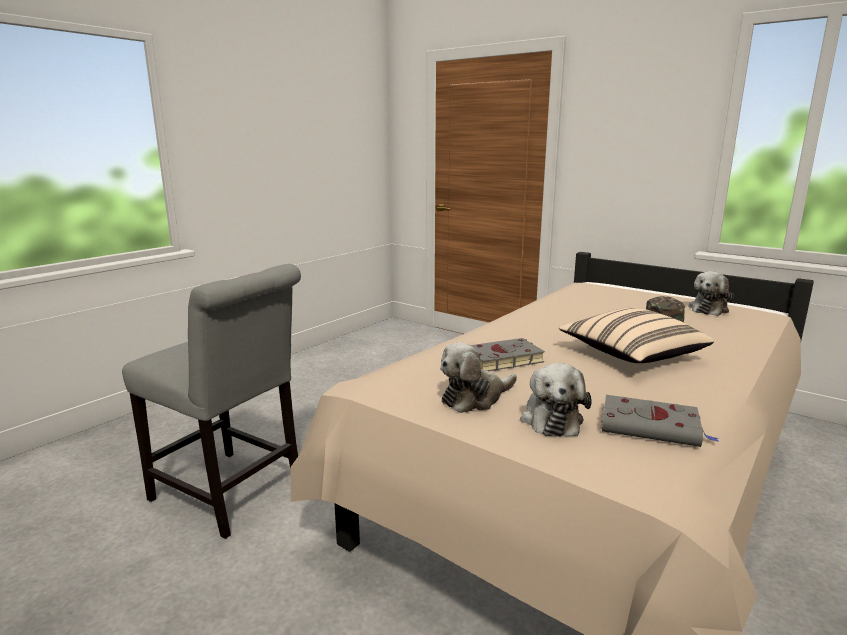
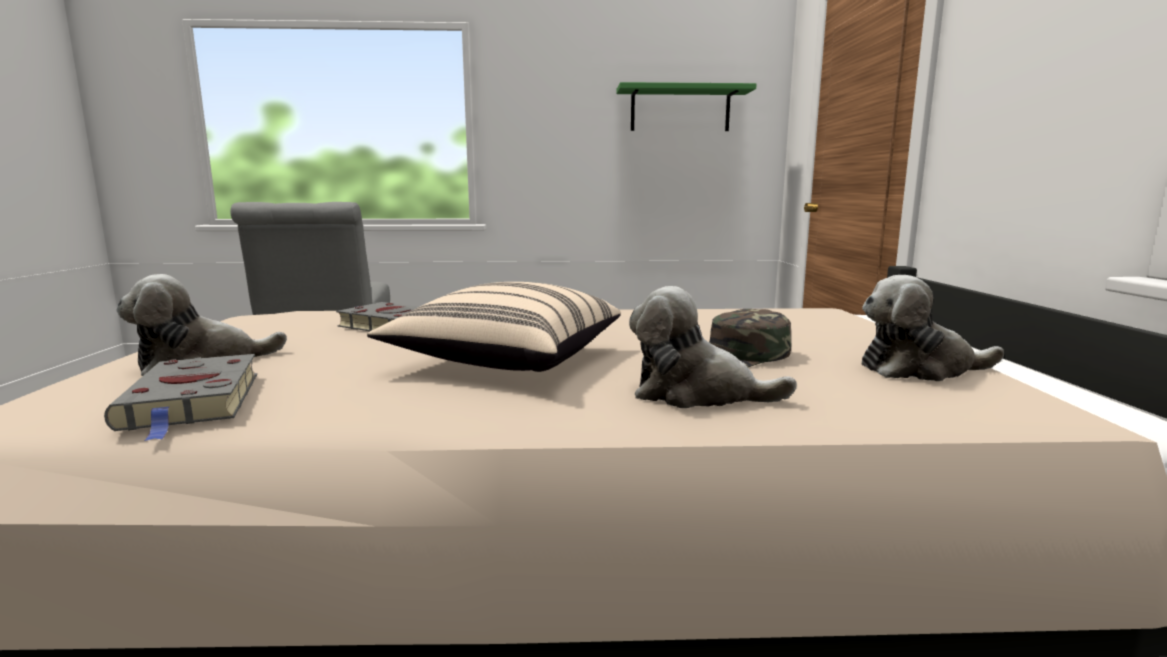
camera: 50 degrees right, 5 degrees down
(330, 130) = (680, 110): none -> green shelf
(475, 398) = (250, 336): plush toy -> plush toy (696, 394)

